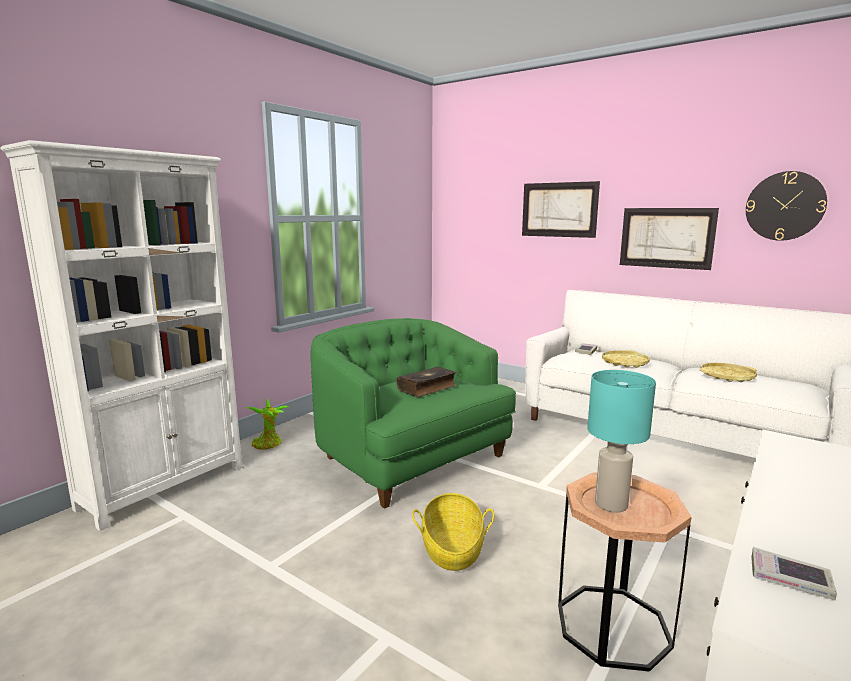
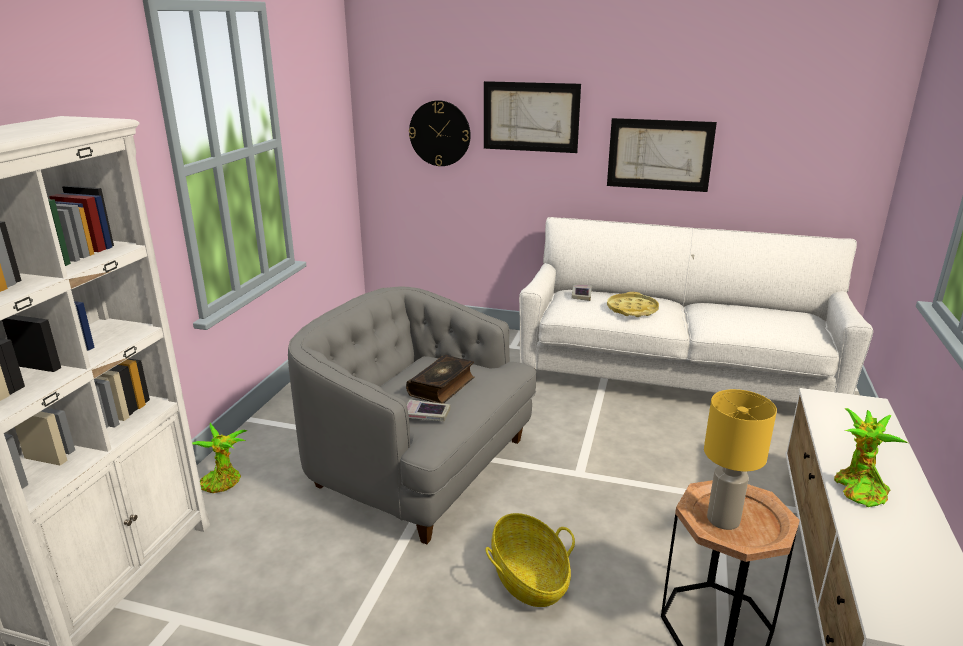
camera: 20 degrees left, 10 degrees up
(410, 459) = (419, 467): green armchair -> grey armchair
(610, 505) = (723, 520): turquoise table lamp -> yellow table lamp
(727, 376) = (737, 316): yellow tray -> none
(782, 509) = (857, 489): none -> potted plant
(784, 206) = (783, 123): wall clock -> wall clock (440, 133)
(790, 579) = (896, 568): book -> book (426, 414)

